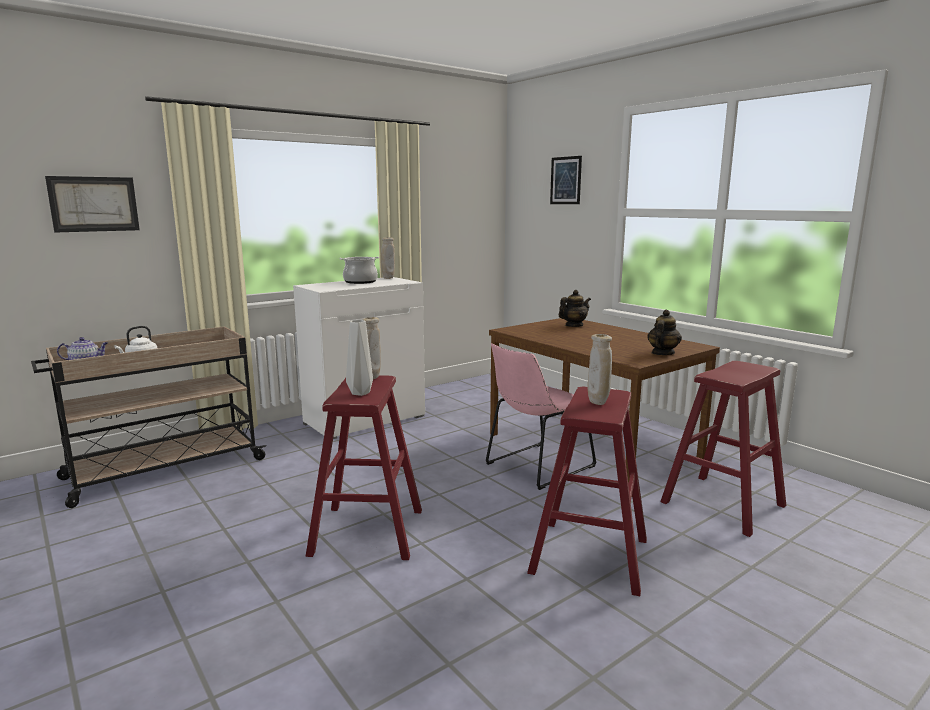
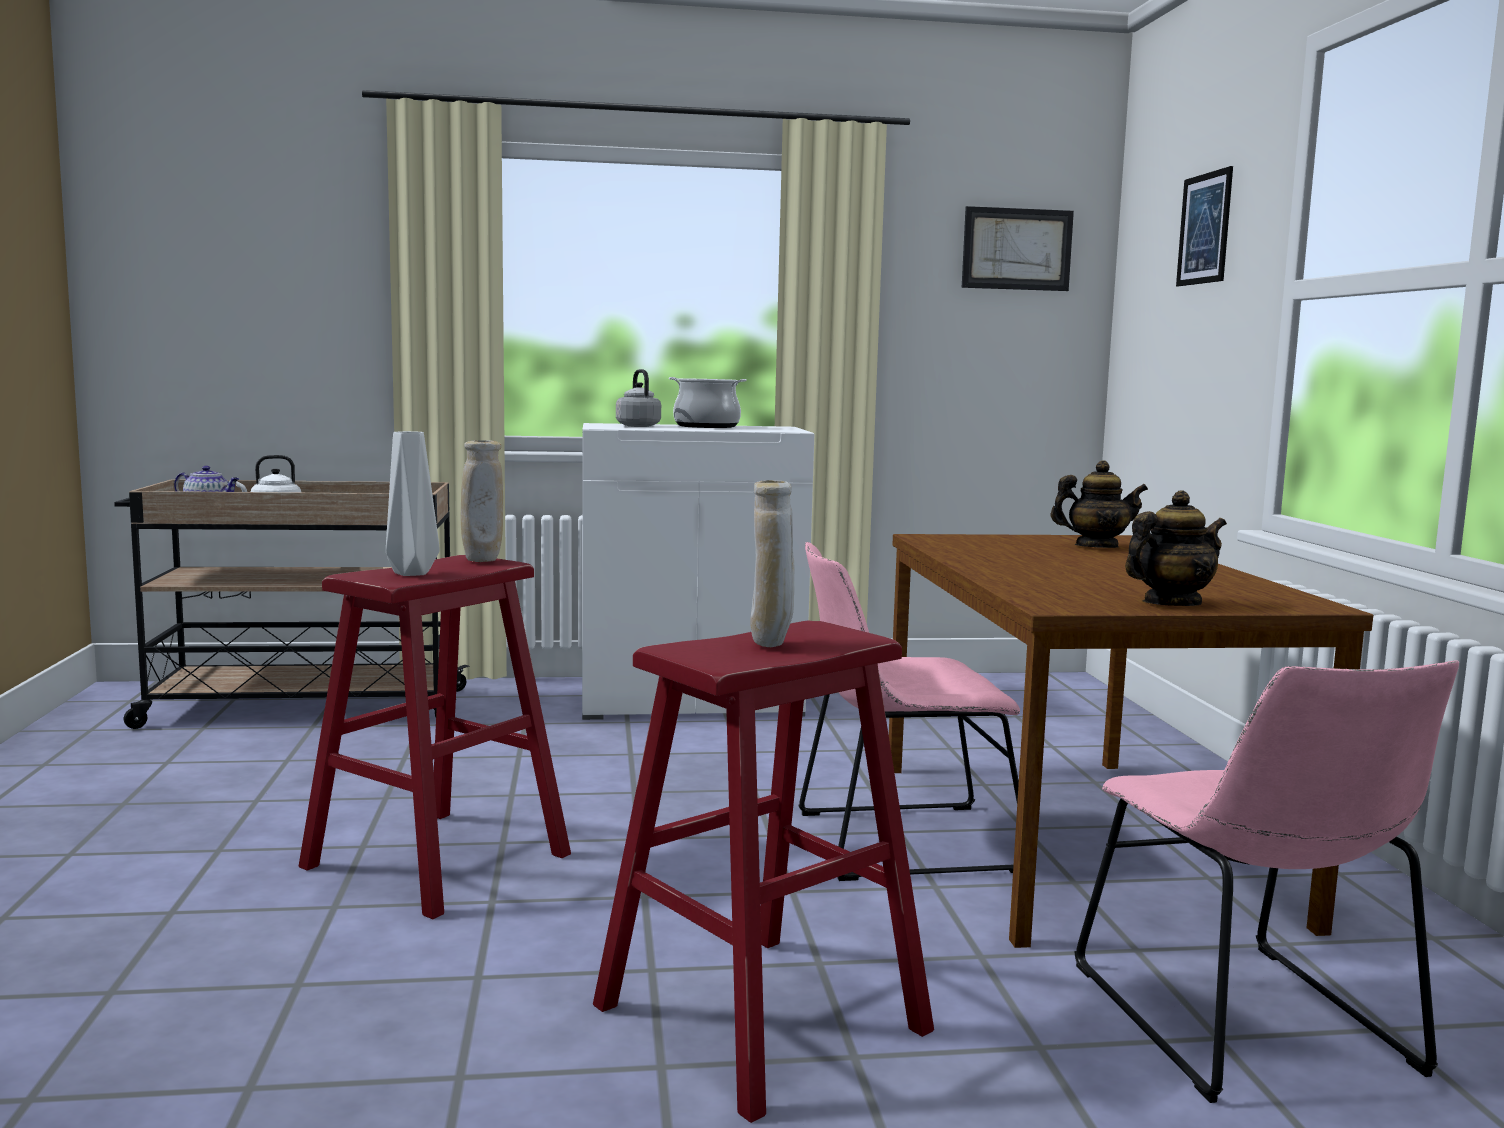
camera: 30 degrees right, 5 degrees down
(94, 204) = (281, 265): picture -> picture (1016, 249)
(331, 285) = (637, 426): none -> grey kettle
(388, 278) = (775, 427): beige vase -> none
(722, 504) = (1248, 1025): red stool -> pink chair

